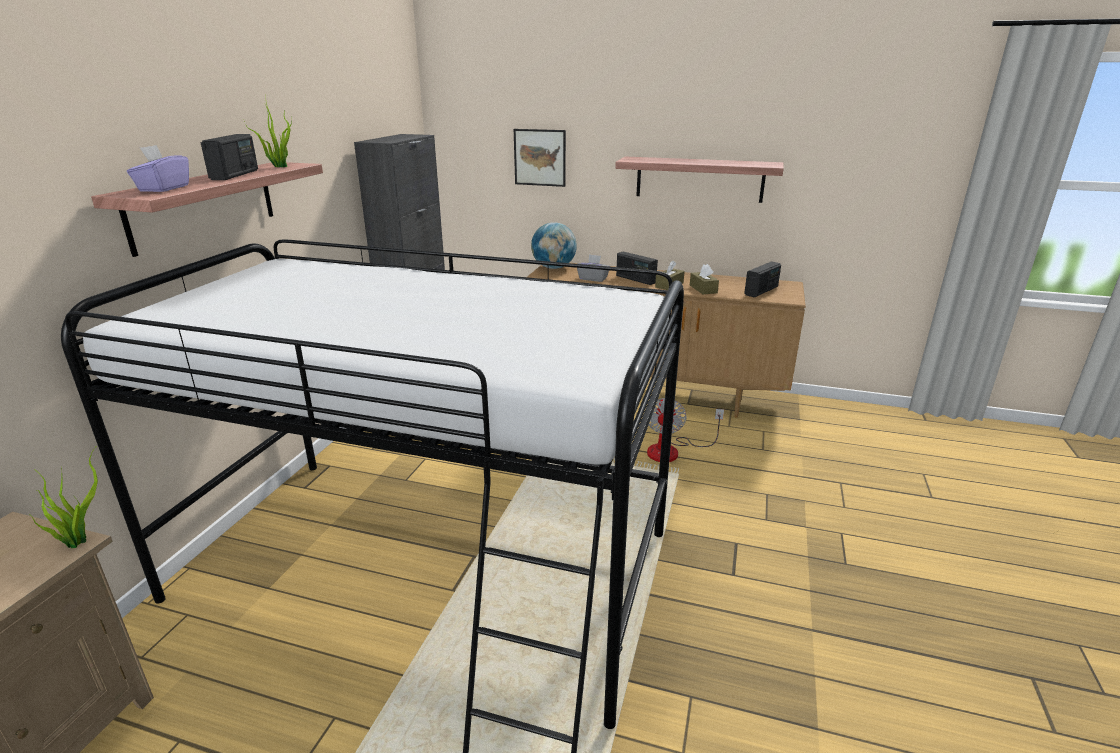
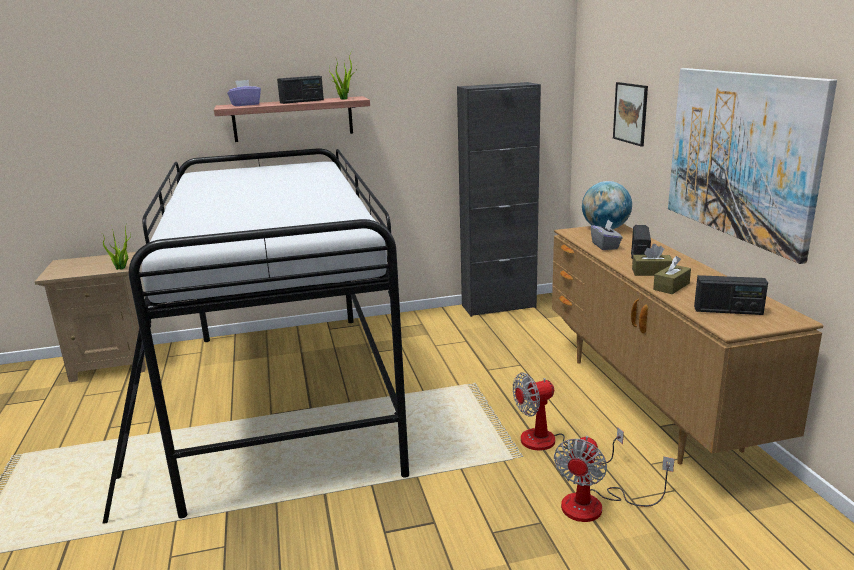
camera: 60 degrees right, 5 degrees down
(699, 179) = (740, 155): shelf -> picture
(762, 464) = (596, 505): none -> fan

